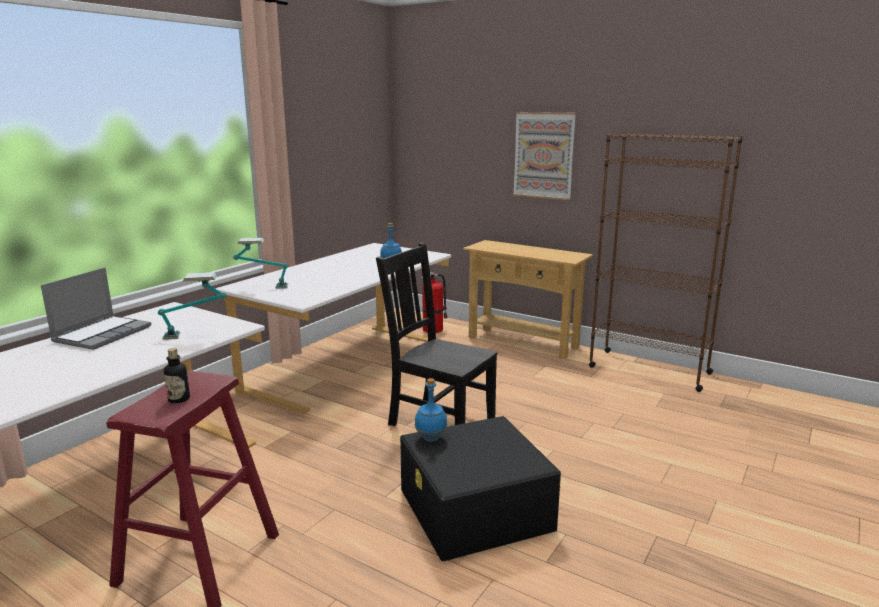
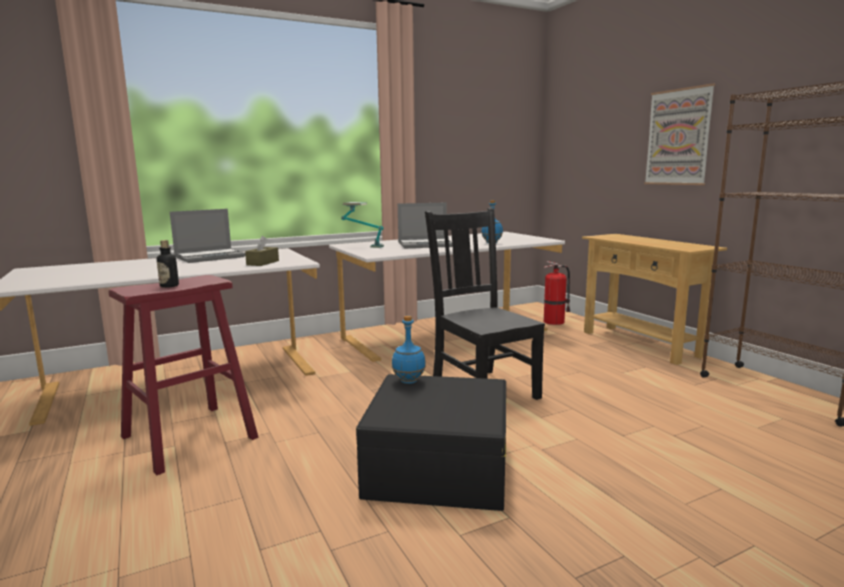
camera: 30 degrees right, 5 degrees down
(196, 335) = (263, 263): table lamp -> brown tissue box
(329, 277) = (426, 245): none -> laptop

